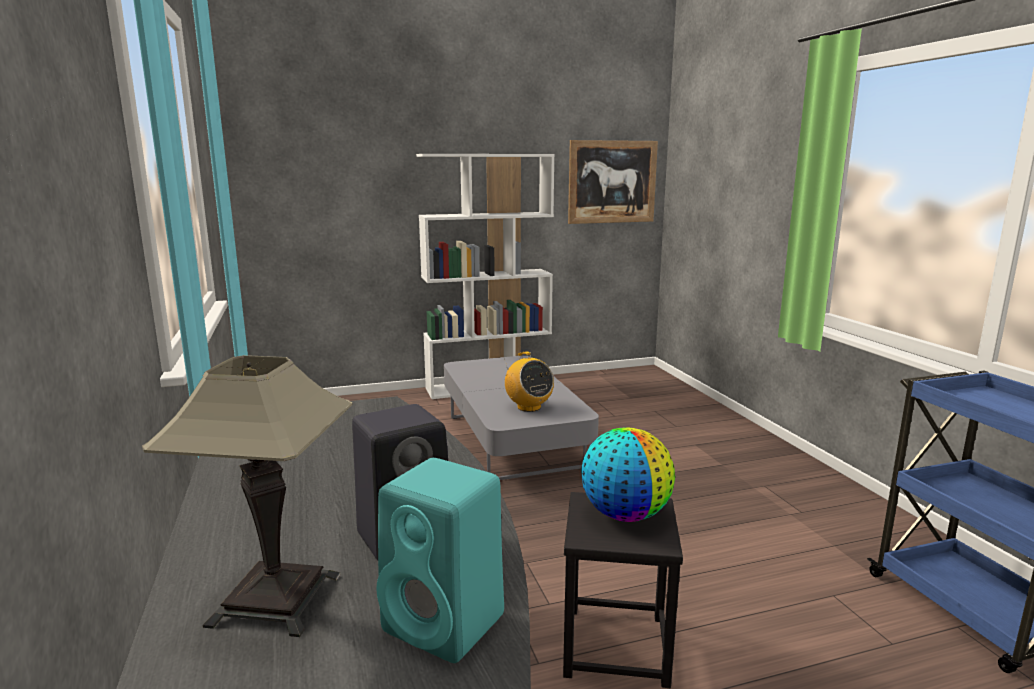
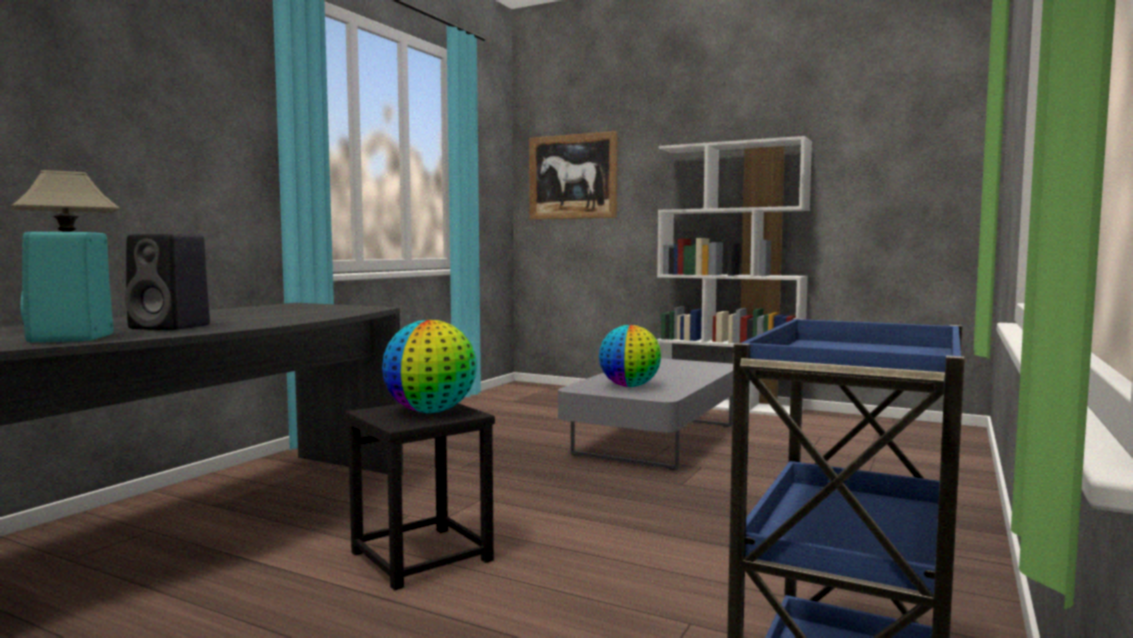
camera: 45 degrees right, 10 degrees down
(528, 407) = (629, 386): radio -> globe
(612, 182) = (912, 169): picture -> picture (572, 177)

